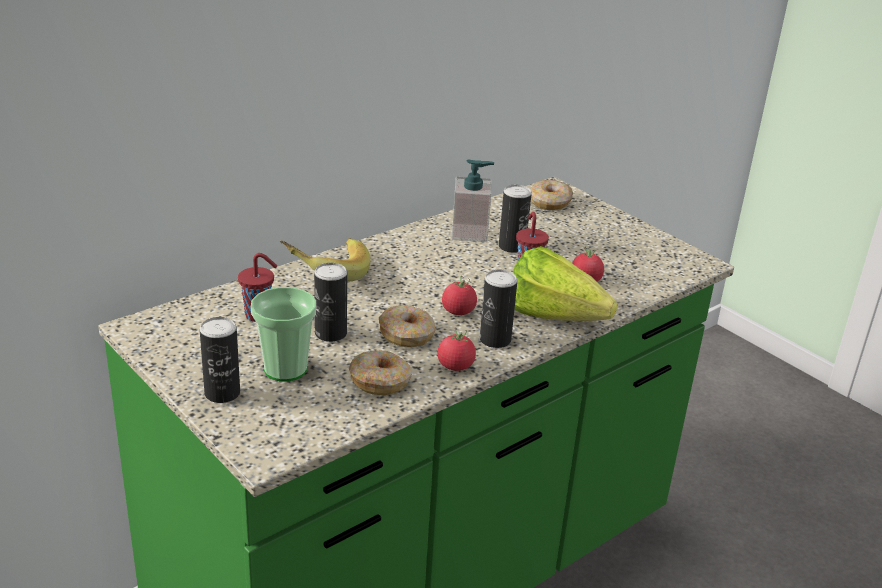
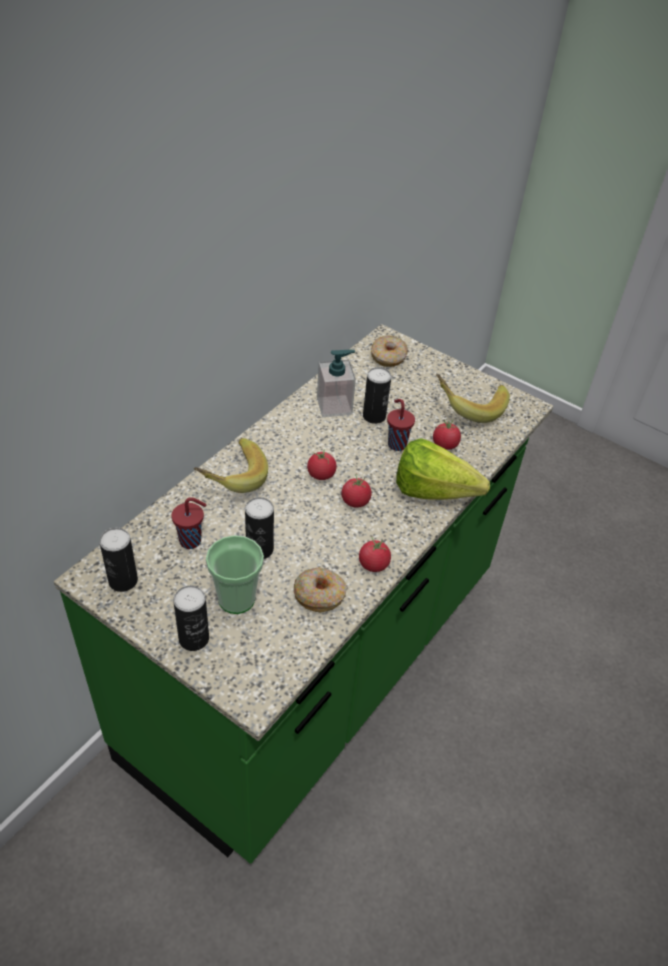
camera: 15 degrees left, 15 degrees up
(407, 334) = (323, 537): donut -> none
(429, 284) = (321, 474): none -> tomato
(495, 340) = (395, 528): can -> can (123, 580)
(628, 253) = (469, 407): none -> banana

